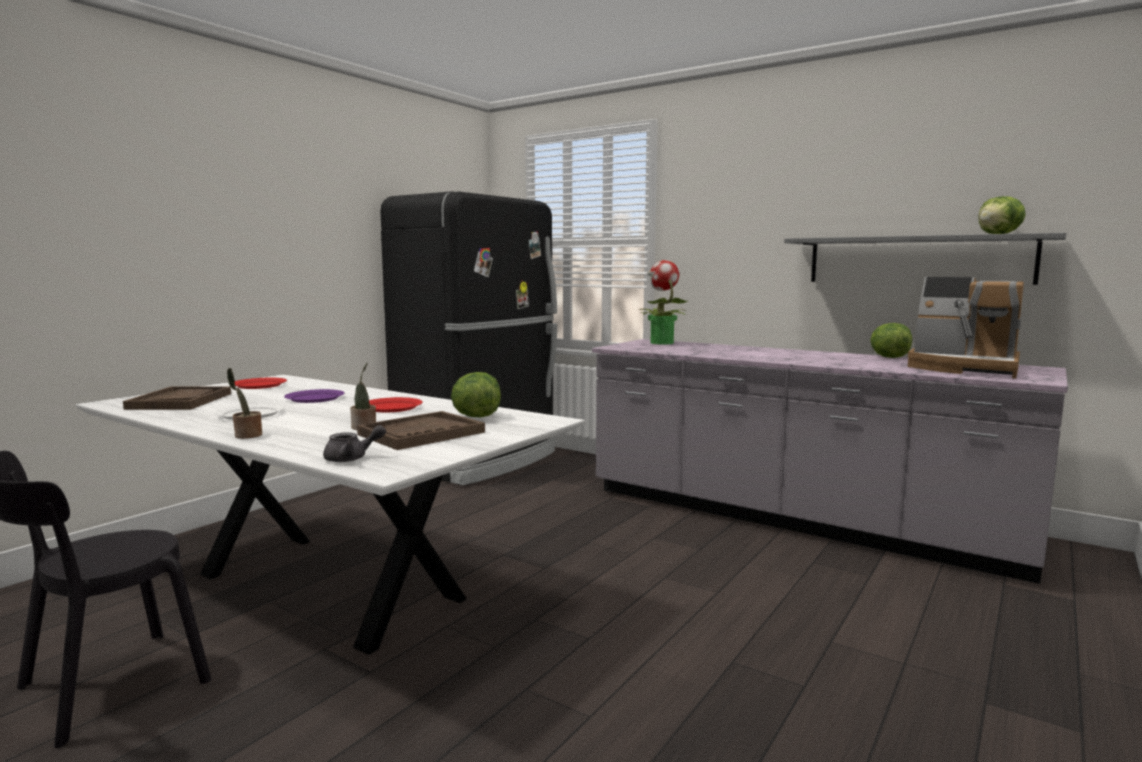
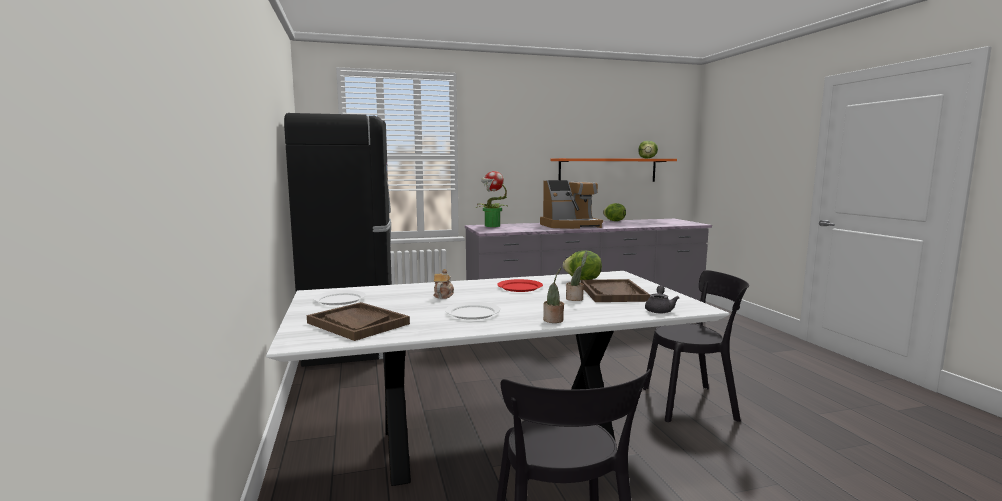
camera: 50 degrees left, 0 degrees up
(259, 385) = (340, 300): red plate -> white plate
(314, 398) = (443, 295): purple plate -> teapot
(586, 674) = (693, 403): none -> black chair
(917, 260) = (608, 170): grey shelf -> orange shelf
(964, 368) = (658, 222): coffee machine -> coffee machine (570, 226)

